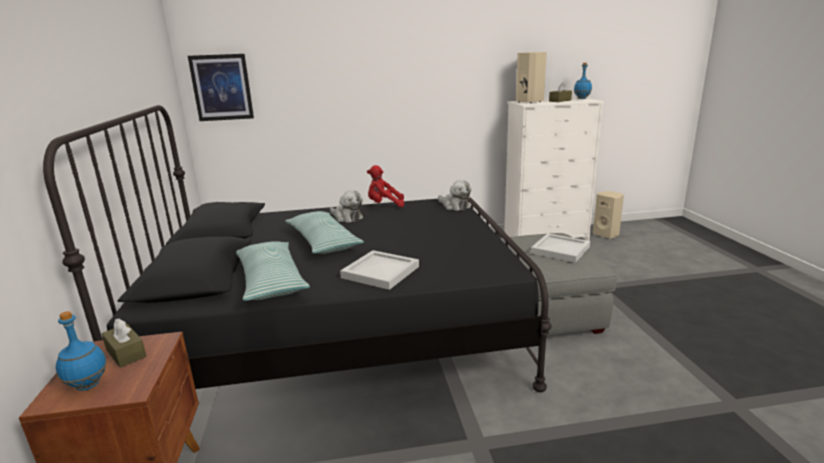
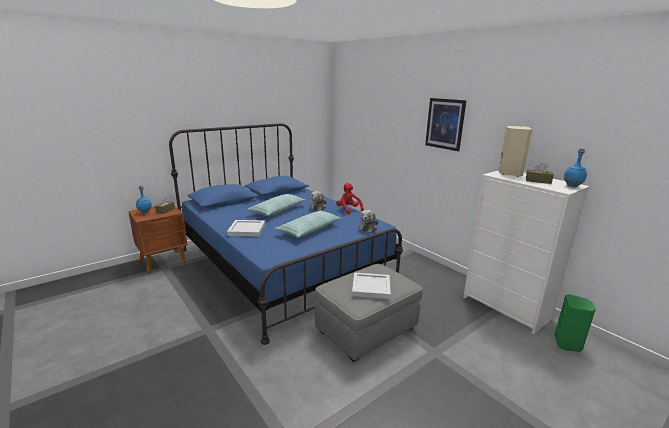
camera: 60 degrees right, 0 degrees up
(222, 87) = (345, 118): picture -> picture (445, 124)
(270, 280) = (226, 212): pillow -> pillow (309, 230)
(341, 334) = (282, 265): black bed -> blue bed
(606, 234) = (568, 344): beige speaker -> green speaker

